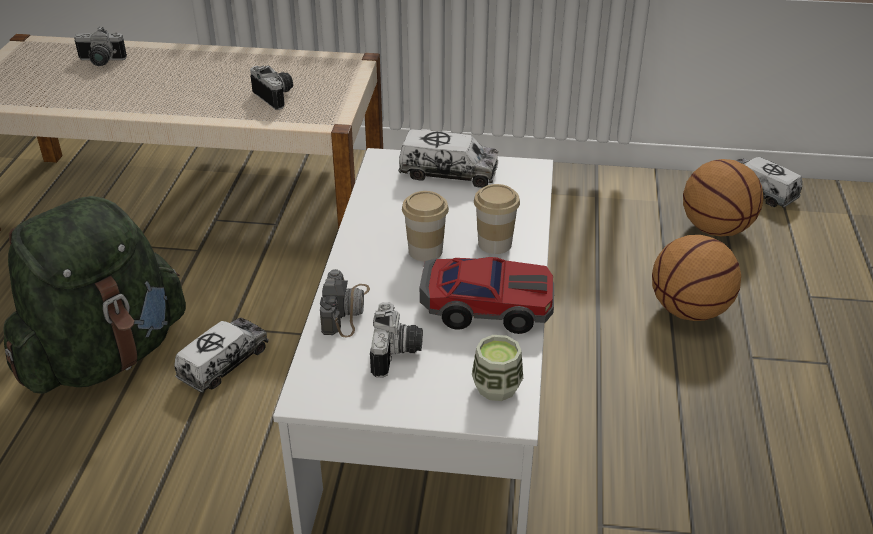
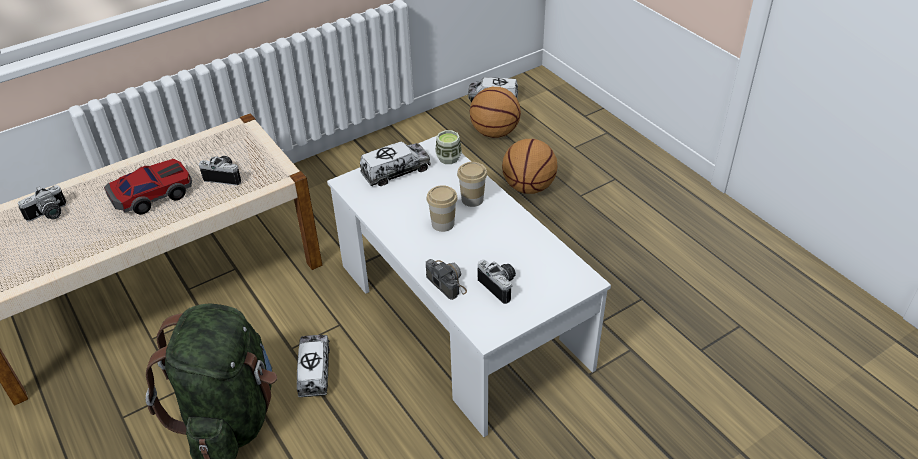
camera: 40 degrees left, 5 degrees up
(487, 306) = (511, 235): toy car -> toy car (152, 195)
(496, 387) = (565, 272): cup -> cup (448, 158)

